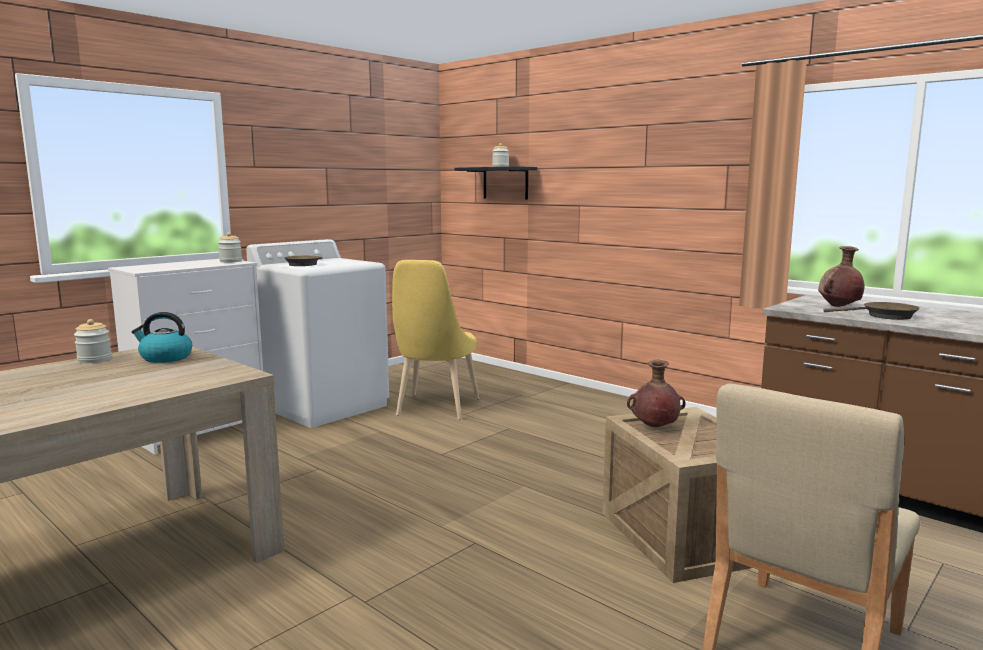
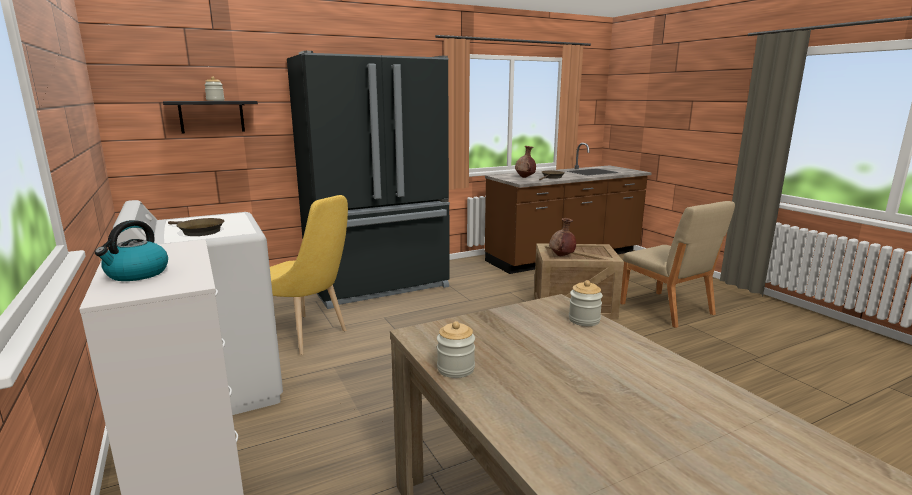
camera: 70 degrees left, 5 degrees up
(165, 358) = (473, 333): kettle -> kettle (137, 274)
(231, 261) = (168, 247): jar -> jar (584, 320)
(597, 409) = (379, 285): none -> black fridge

